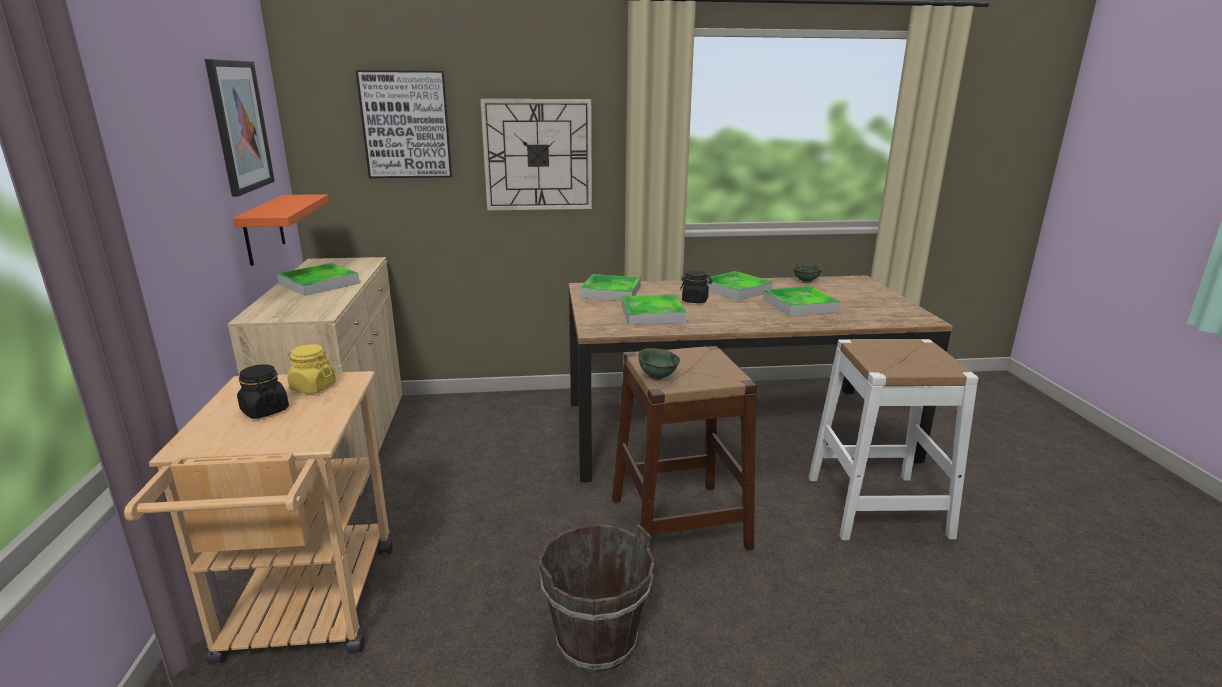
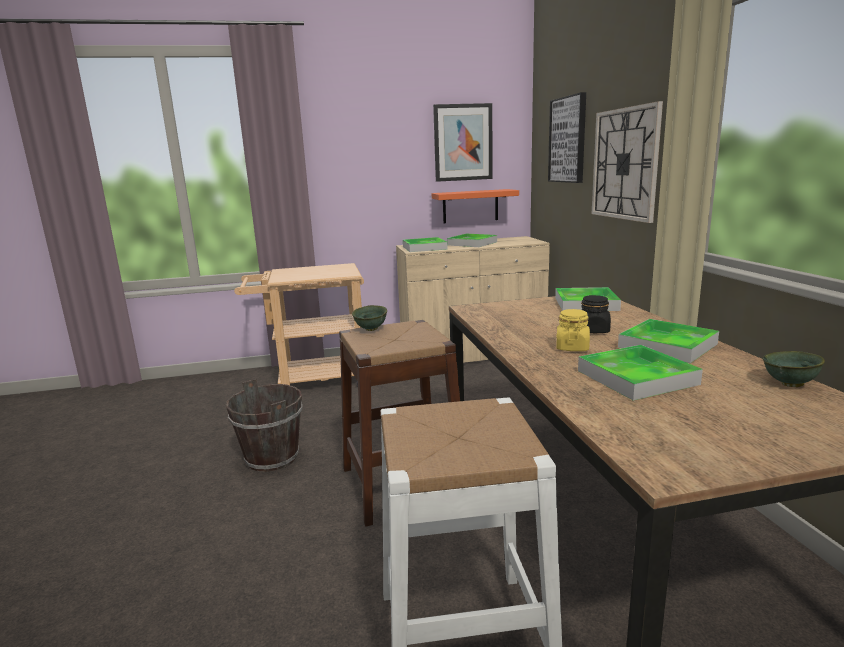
camera: 85 degrees right, 5 degrees down
(265, 410) = (312, 271): black jar -> none
(313, 387) = (338, 272): yellow jar -> yellow jar (572, 347)
(652, 314) = (528, 319): tray -> tray (424, 248)

